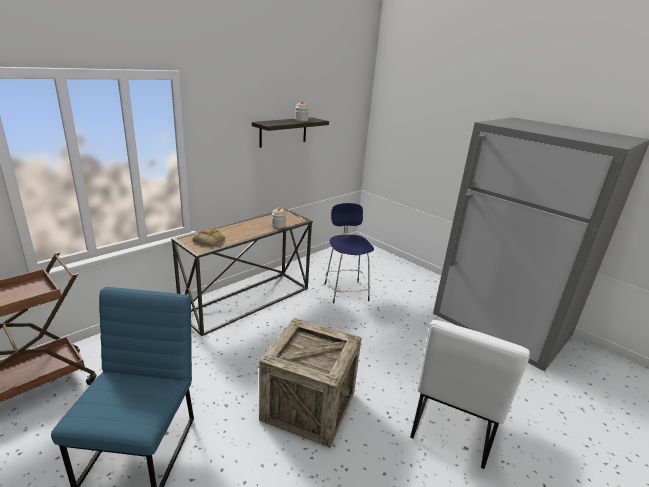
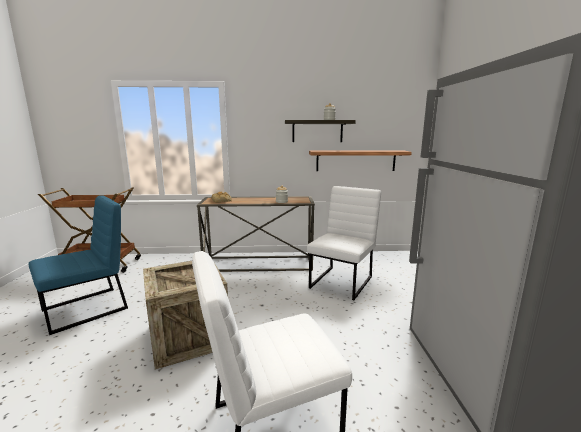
camera: 45 degrees right, 10 degrees down
(315, 160) = (355, 160): none -> shelf
(345, 291) = (342, 281): blue stool -> white chair

